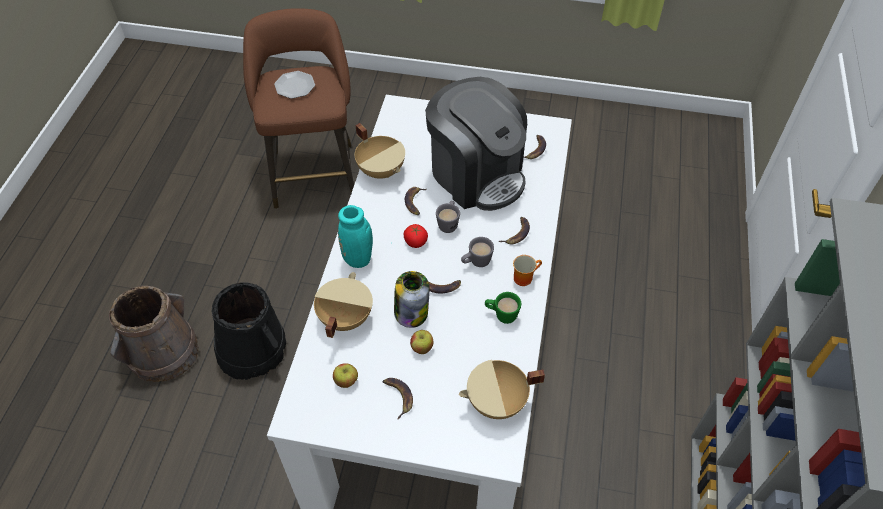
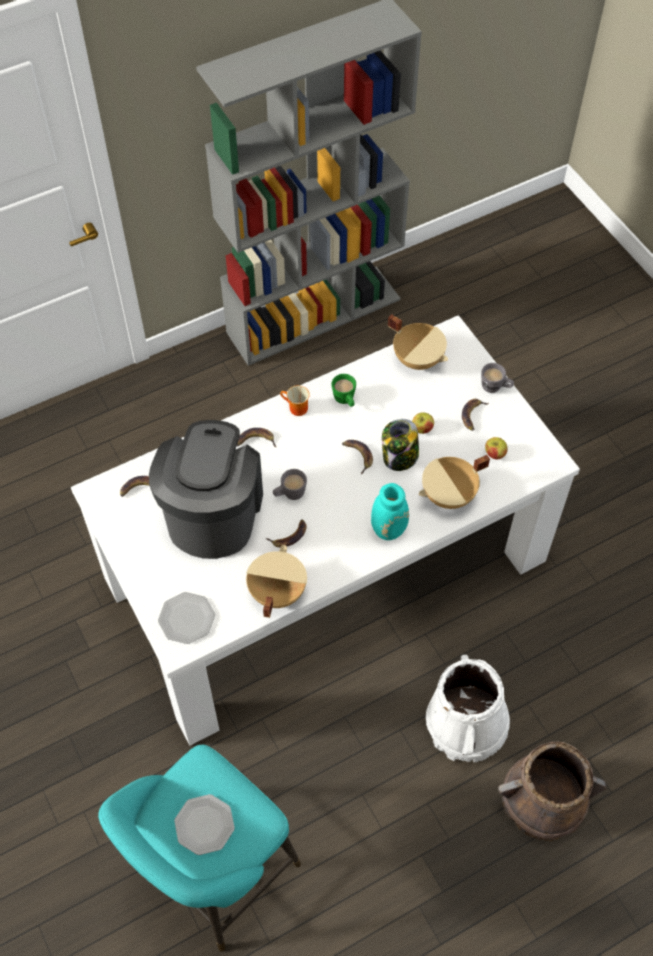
camera: 130 degrees left, 5 degrees up
(252, 349) = (466, 723): black bucket -> white bucket
(314, 171) = (213, 874): brown stool -> turquoise stool
(411, 120) = (186, 619): none -> plate
(415, 242) = (332, 503): tomato -> none
(476, 262) = (312, 448): grey mug -> grey mug (495, 387)

